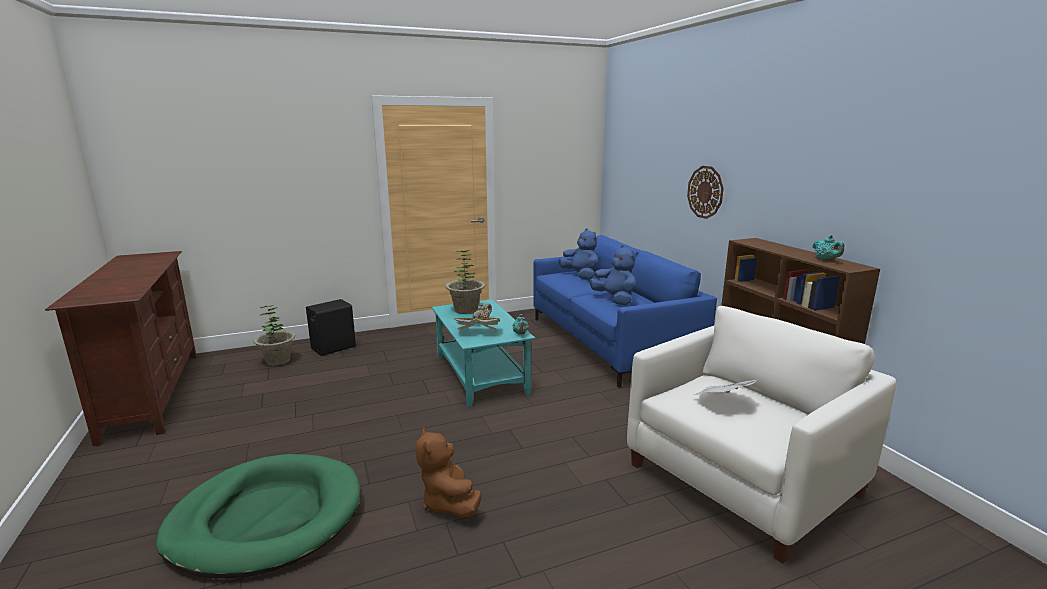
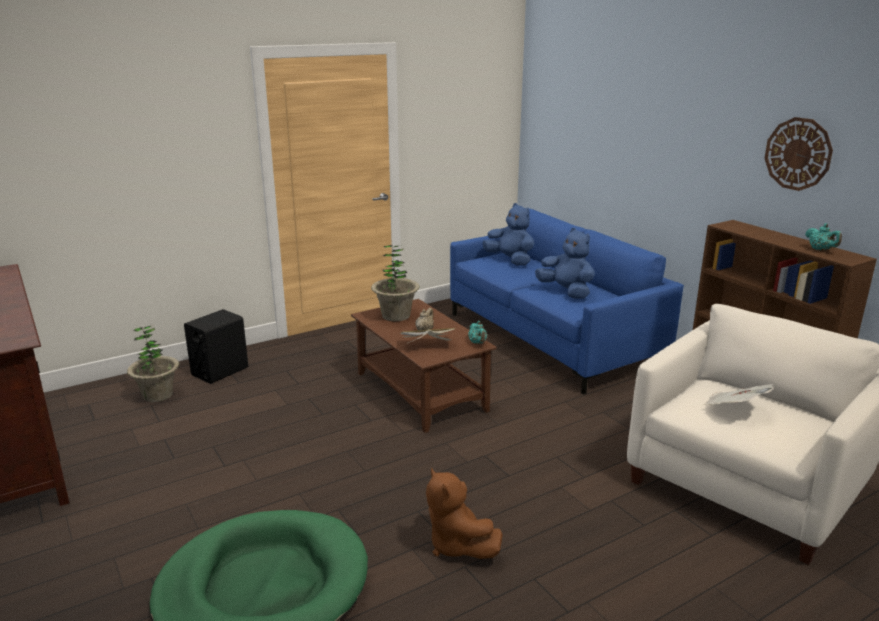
camera: 10 degrees left, 5 degrees up
(481, 375) = (421, 392): turquoise coffee table -> brown coffee table
(705, 192) = (666, 163): wall clock -> wall clock (798, 154)

